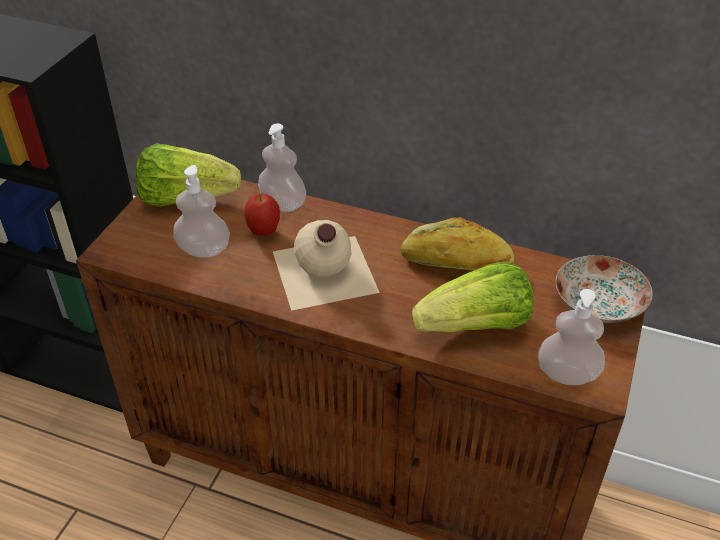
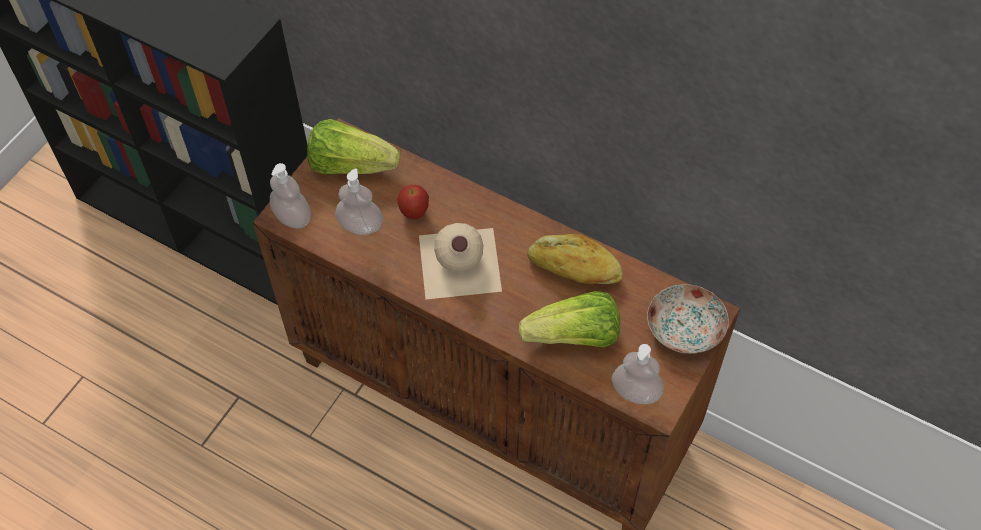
camera: 10 degrees right, 15 degrees up
(283, 204) = (436, 183): soap dispenser -> soap dispenser (292, 217)

